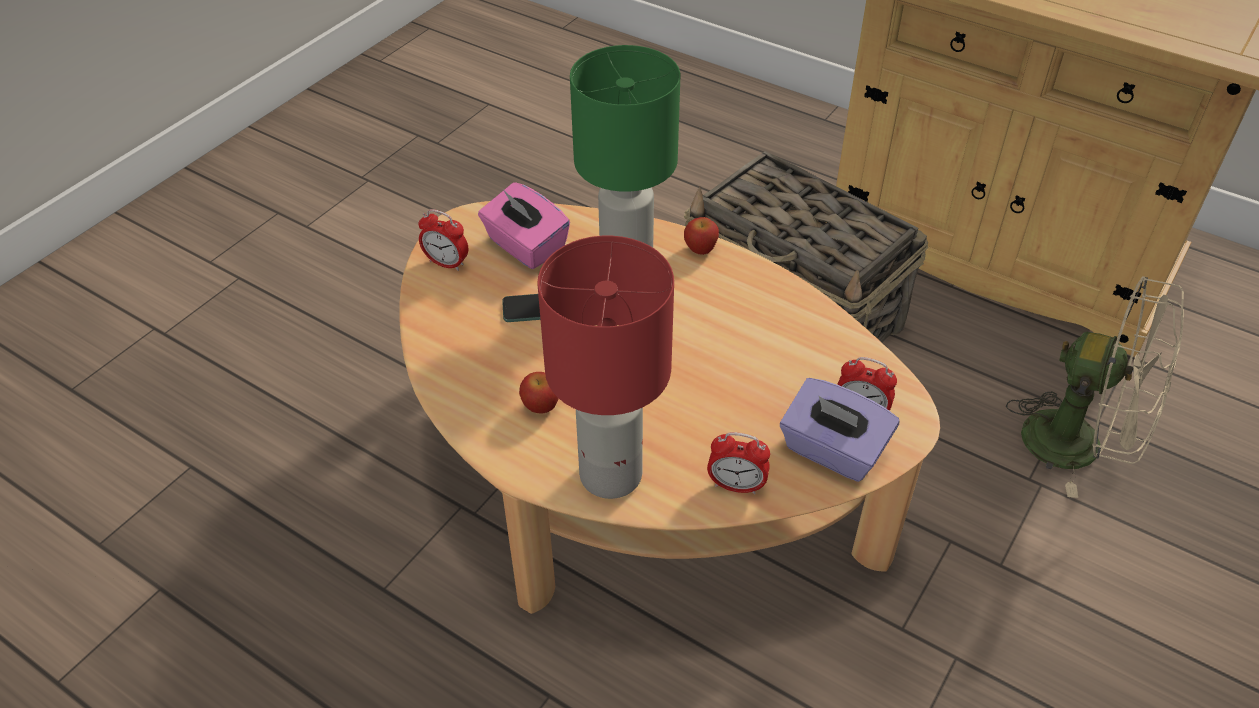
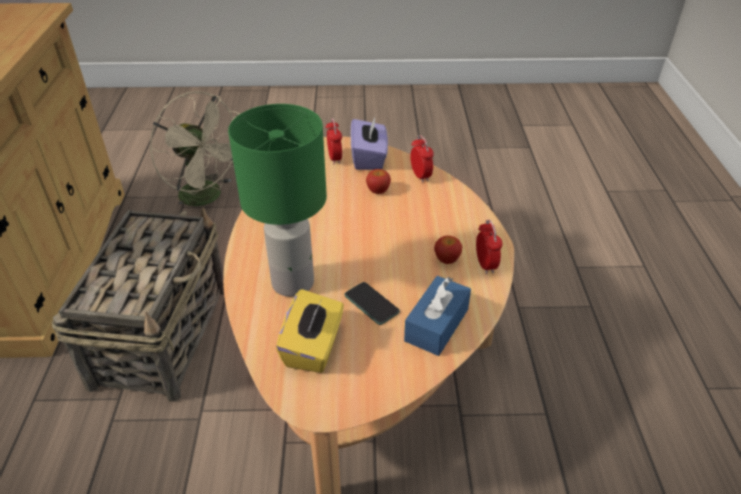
camera: 125 degrees left, 5 degrees down
(446, 263) = (372, 383): alarm clock -> alarm clock (485, 265)
(460, 340) = (436, 325): none -> blue tissue box
(525, 246) = (313, 347): pink tissue box -> yellow tissue box
(612, 474) = (459, 213): red table lamp -> none
(700, 248) = (245, 258): apple -> apple (378, 191)
(1079, 445) = (208, 197): beige fan -> beige fan turned 135 degrees clockwise

